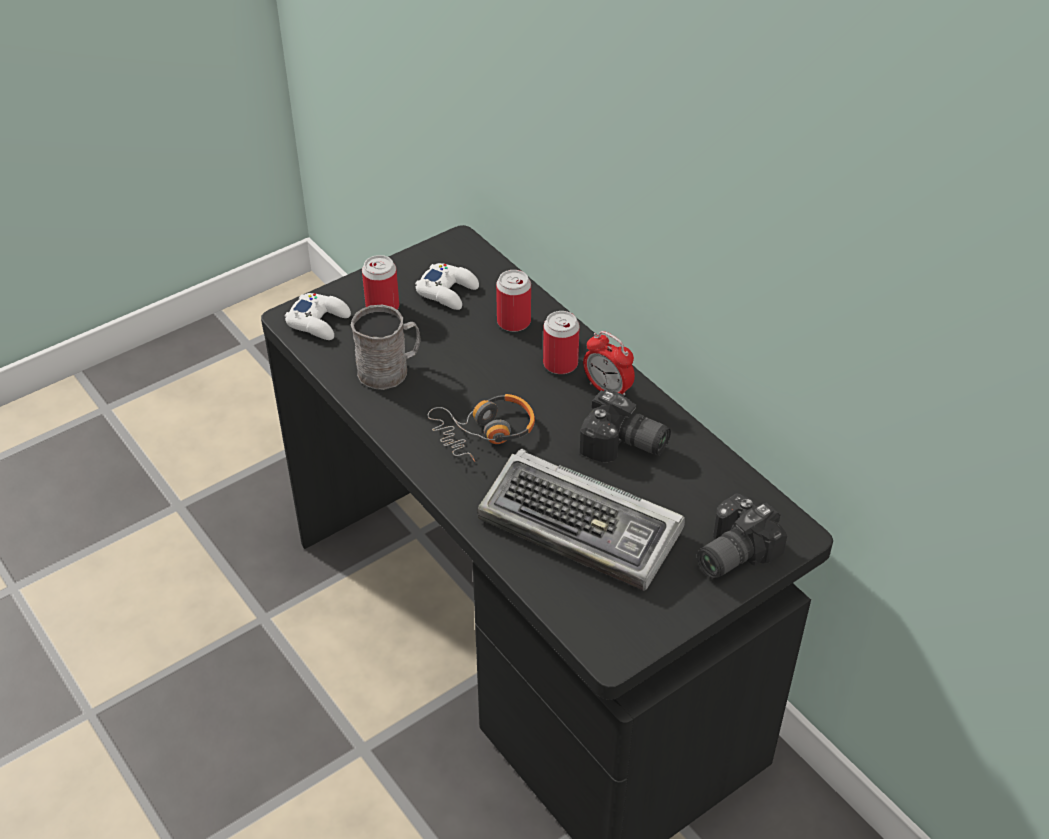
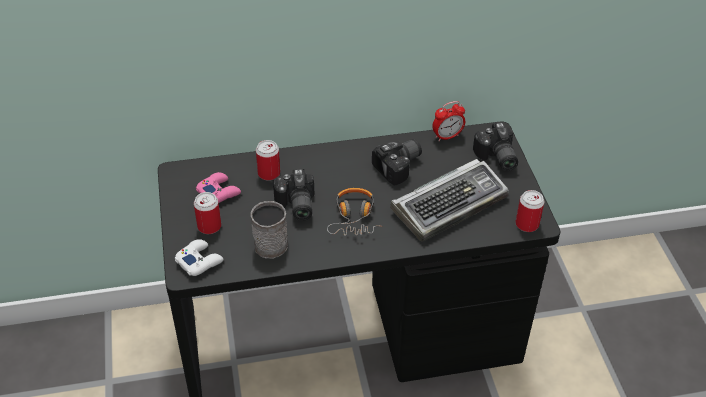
camera: 65 degrees left, 0 degrees up
(448, 291) = (218, 192): white game controller -> pink game controller
(469, 368) = (295, 206): none -> camera
(560, 364) = (319, 167): can -> can (527, 224)
(607, 389) = (353, 157): alarm clock -> alarm clock (447, 136)

